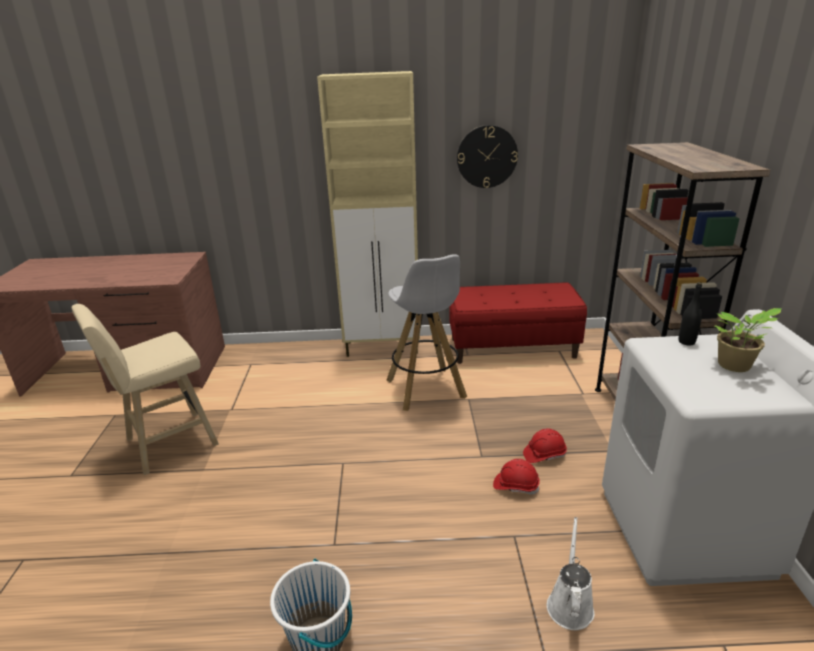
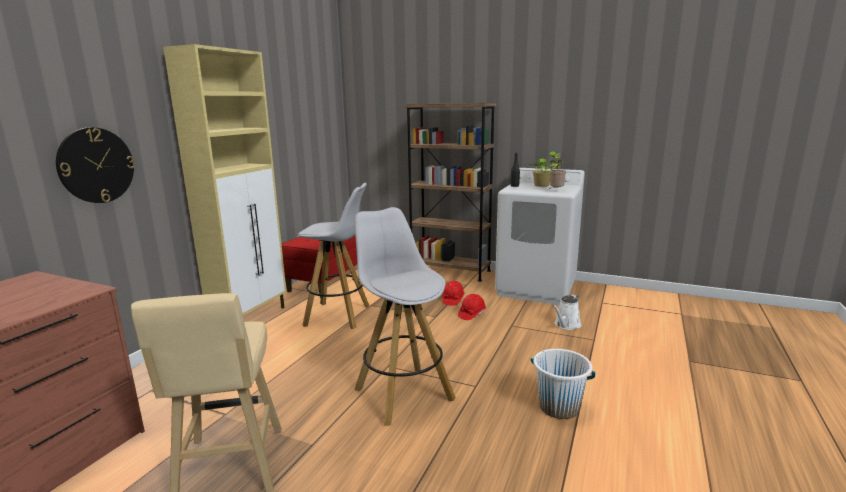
camera: 65 degrees left, 10 degrees down
(296, 492) = (403, 393): none -> white stool
(487, 156) = (282, 129): wall clock -> wall clock (96, 165)
(570, 604) = (566, 325): white watering can -> white watering can turned 90 degrees counterclockwise
(700, 388) = (556, 191): none -> potted plant

